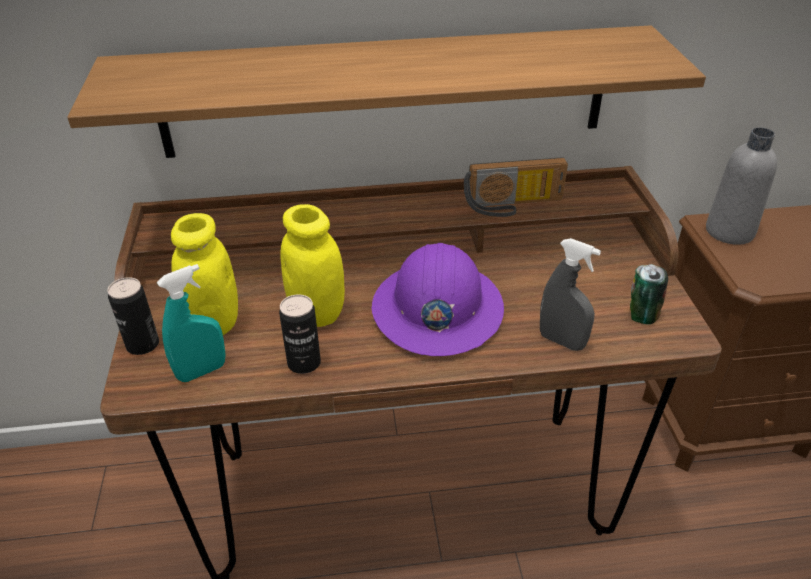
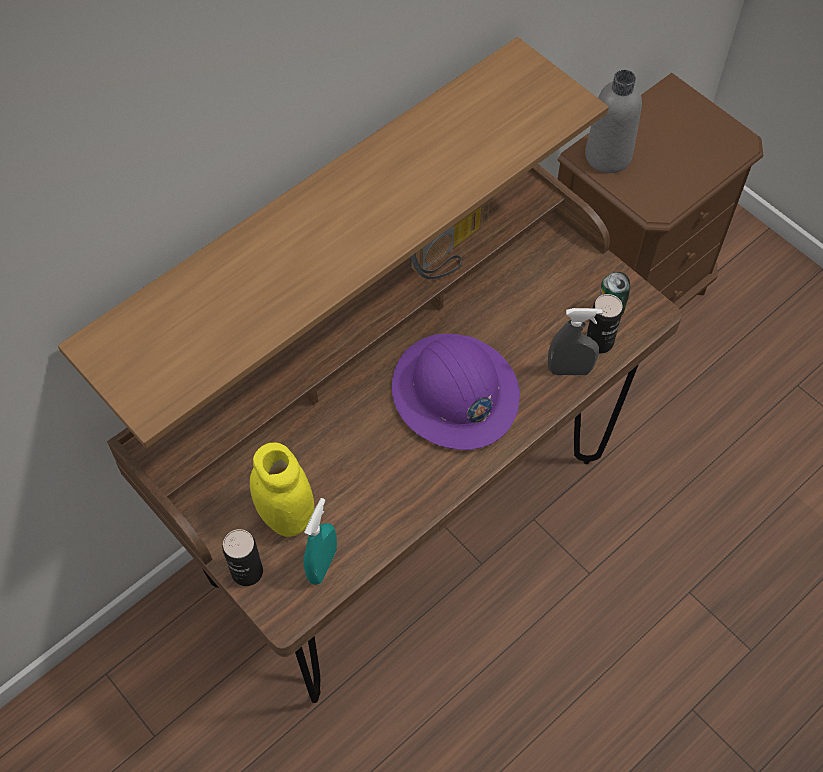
camera: 35 degrees left, 20 degrees up
(304, 363) = (395, 507): can -> can (599, 342)
(317, 313) = (362, 454): yellow jar -> none

